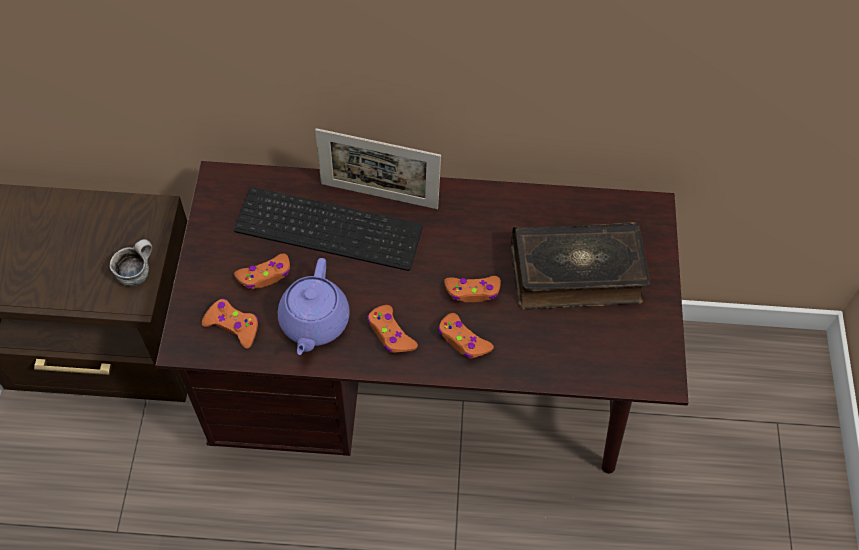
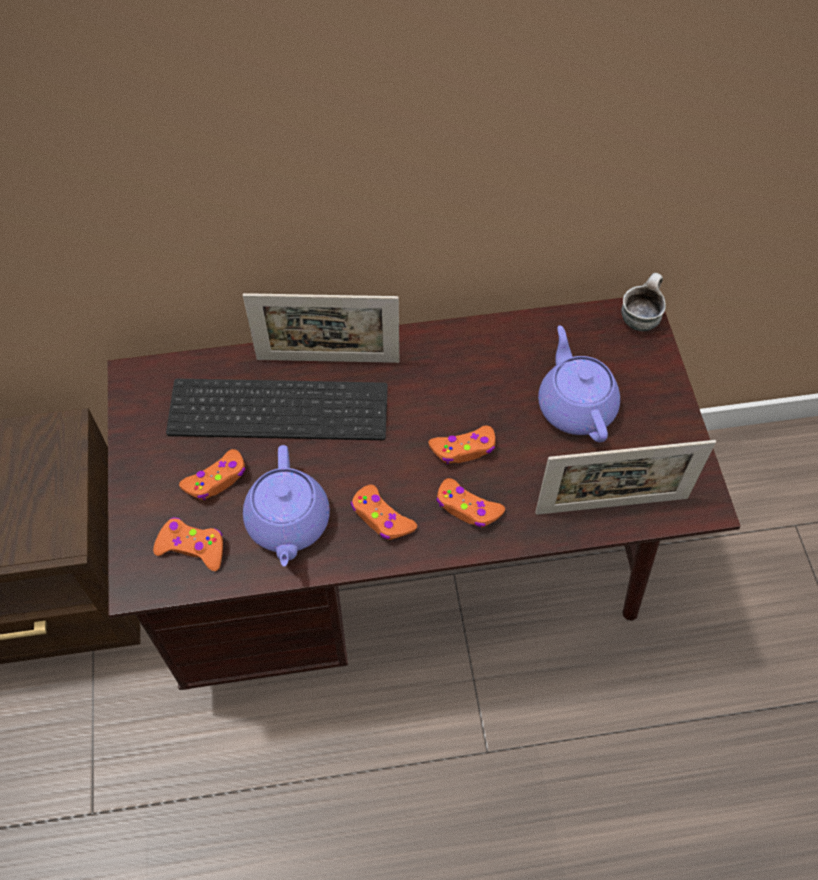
camera: 10 degrees left, 0 degrees up
(137, 271) = (57, 506): mug -> mug (640, 315)
(576, 274) = (575, 405): book -> purple teapot
(584, 363) = (611, 505): none -> picture frame

